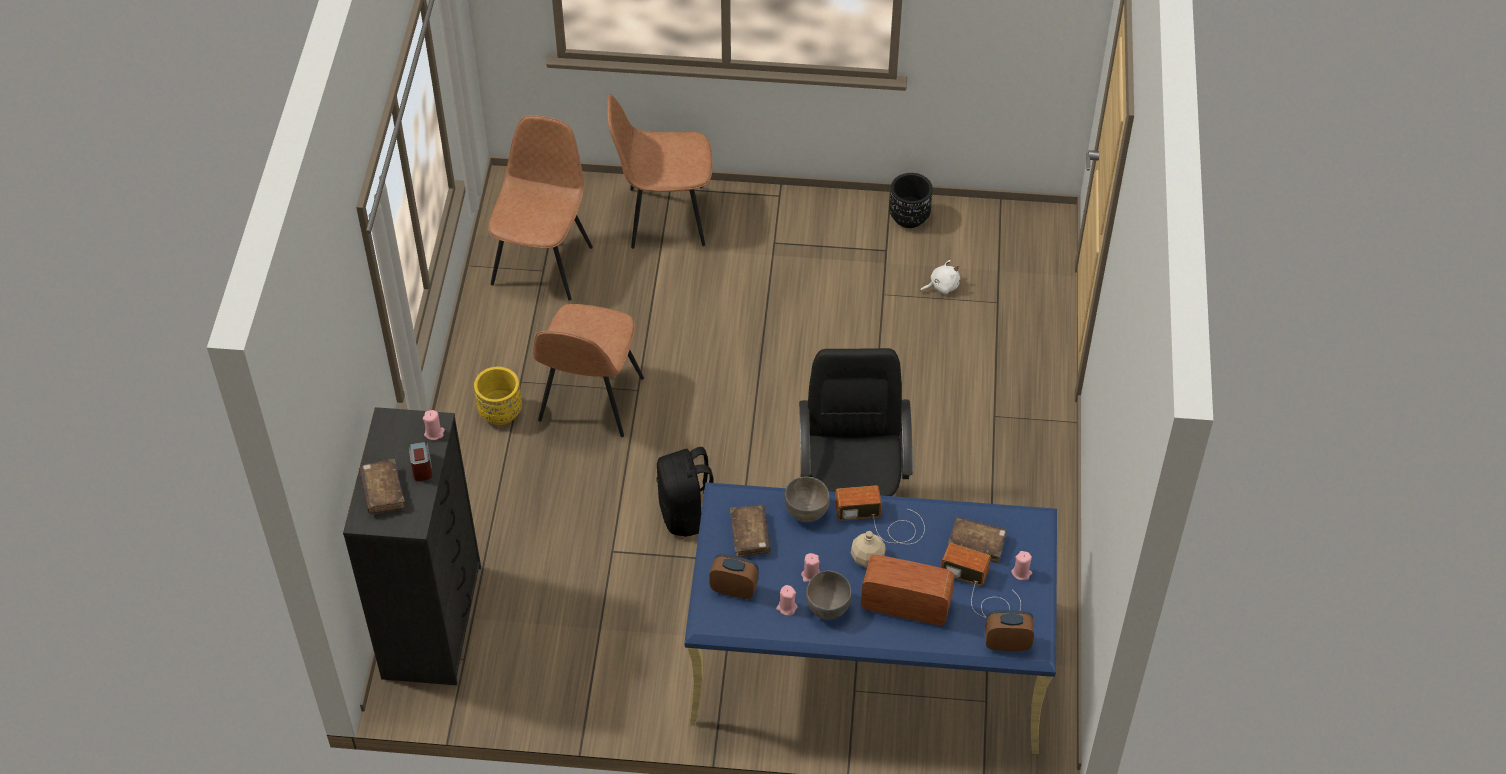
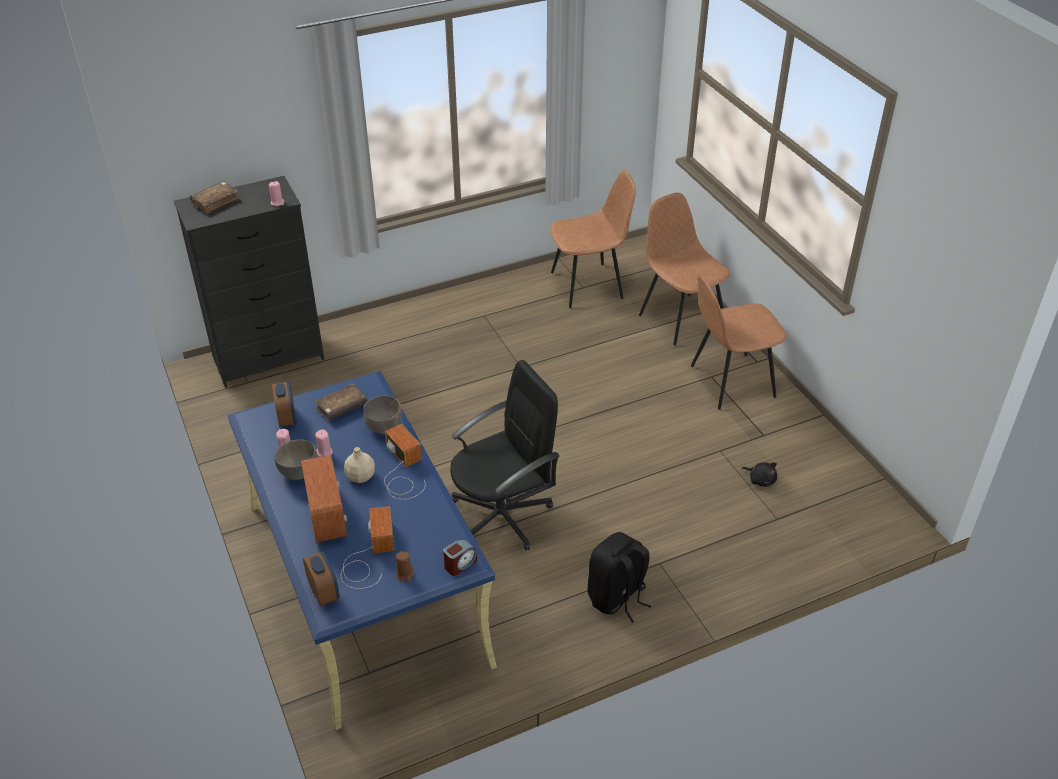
camera: 60 degrees right, 10 degrees down
(422, 467) = (245, 208): alarm clock -> alarm clock (460, 564)
(500, 412) = (452, 317): yellow planter -> none
(590, 401) = (493, 350): brown chair -> brown chair (730, 381)
(686, 514) = (433, 432): black backpack -> black backpack (617, 597)
(909, 217) = (809, 434): black planter -> none
(942, 286) = (760, 480): white plush toy -> black plush toy
(976, 543) = (417, 534): brown book -> none
(1021, 573) = (405, 574): pink candle -> brown candle

